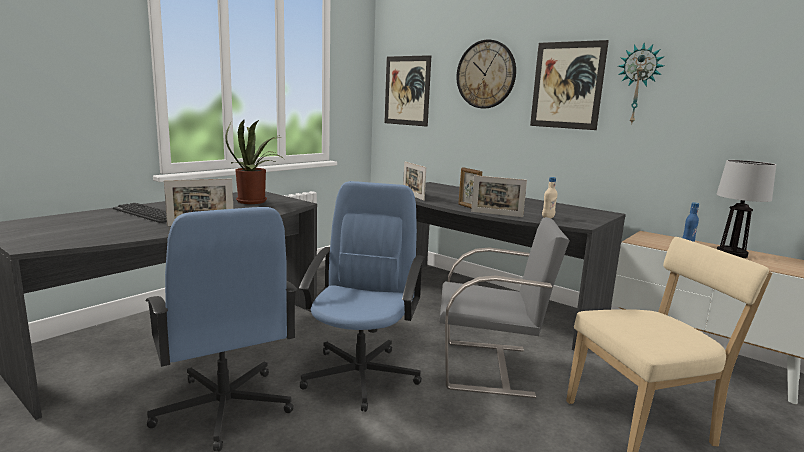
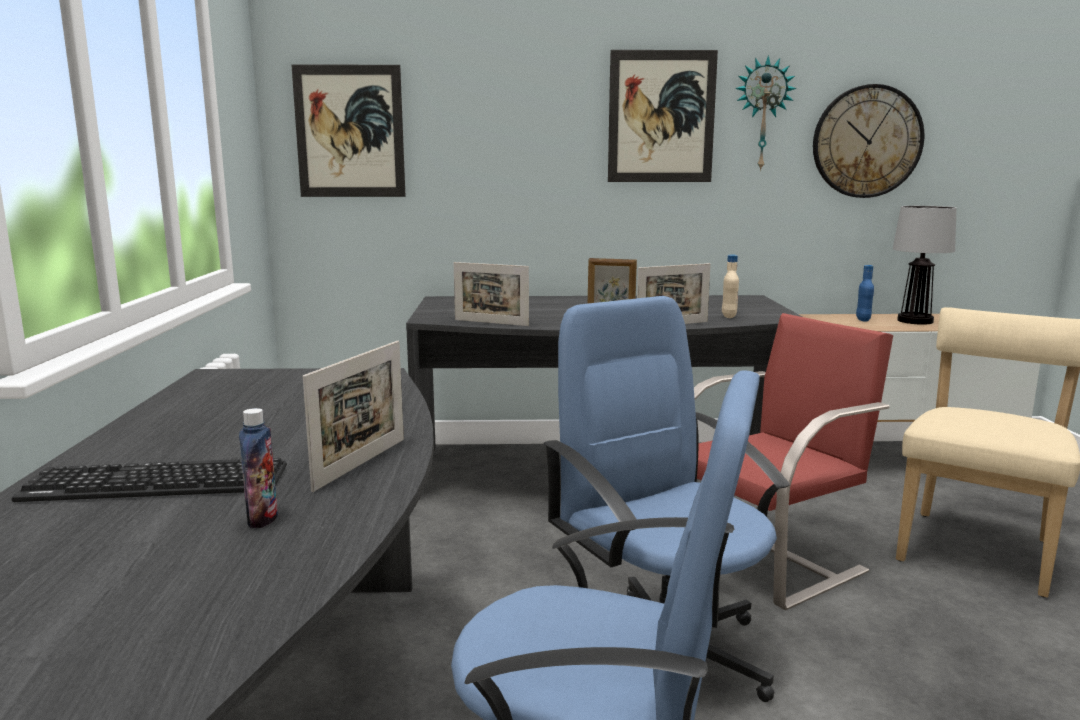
camera: 40 degrees left, 0 degrees up
(137, 227) = (262, 519): none -> bottle
(255, 201) = (287, 392): potted plant -> none
(486, 74) = (519, 100): wall clock -> wall clock (867, 142)
(490, 368) = (768, 558): grey chair -> red chair

